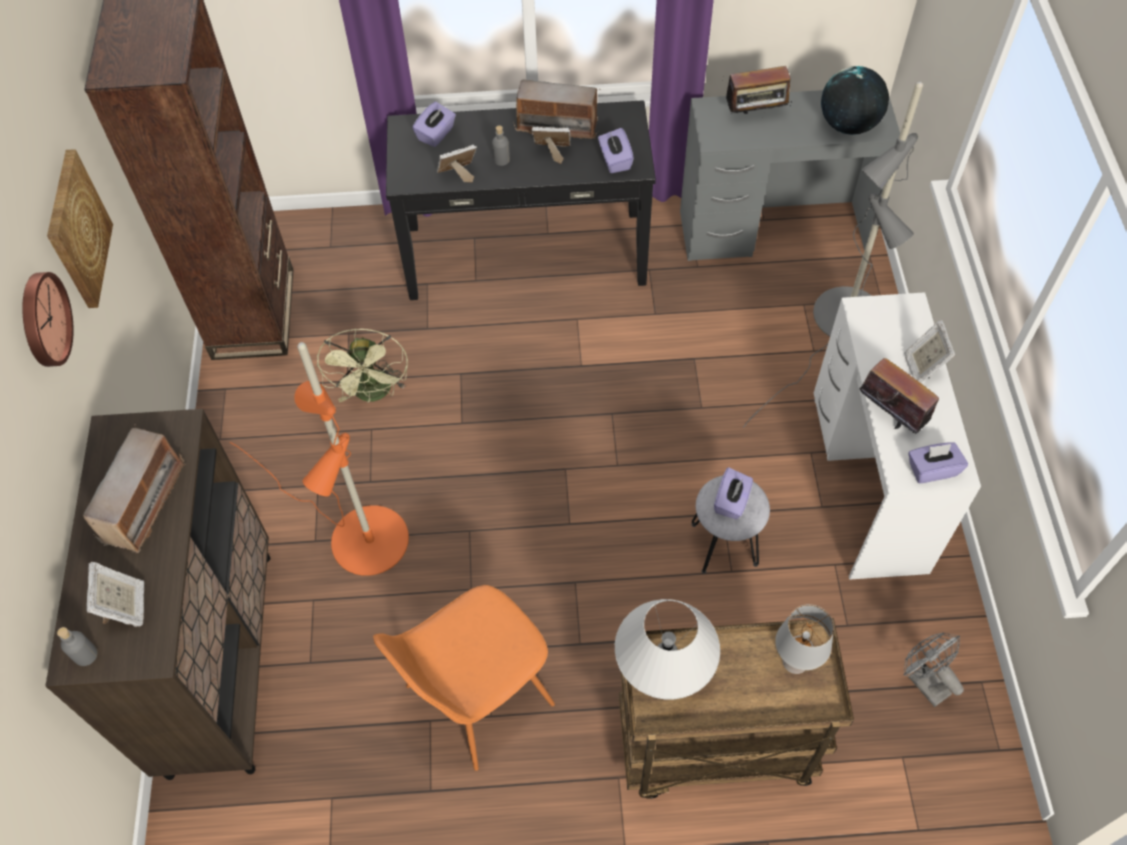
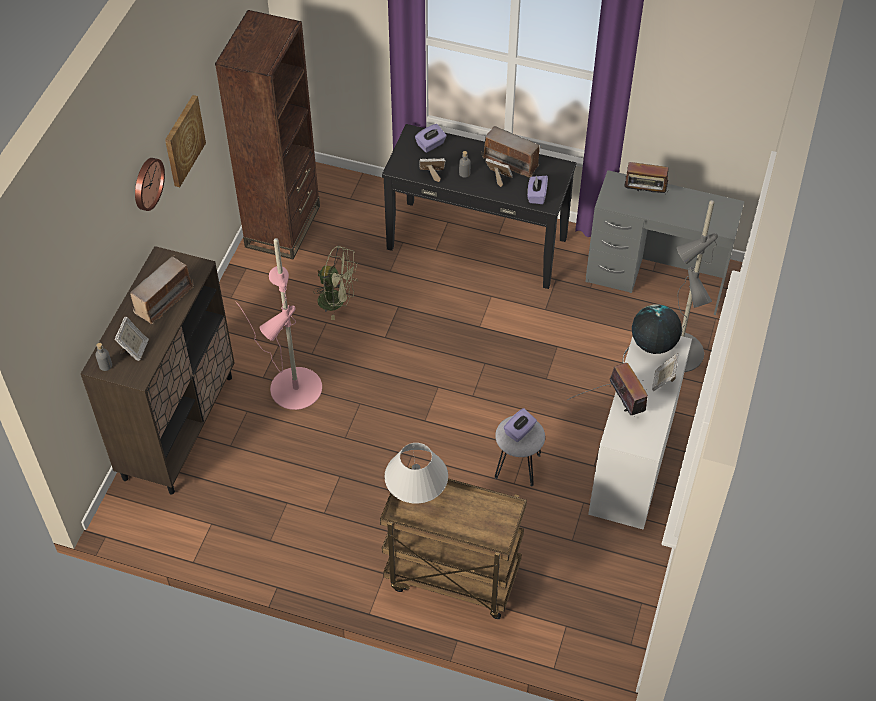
camera: 20 degrees right, 5 degrees down
(355, 531) = (289, 380): orange floor lamp -> pink floor lamp
(374, 394) = (337, 301): green fan -> green fan turned 90 degrees counterclockwise
(476, 698) = (320, 500): orange chair -> none
(794, 661) = (493, 516): grey table lamp -> none
(848, 125) = (703, 219): globe -> globe (653, 344)
(923, 681) = (604, 589): grey fan -> none
(932, 469) = (634, 441): purple tissue box -> none

